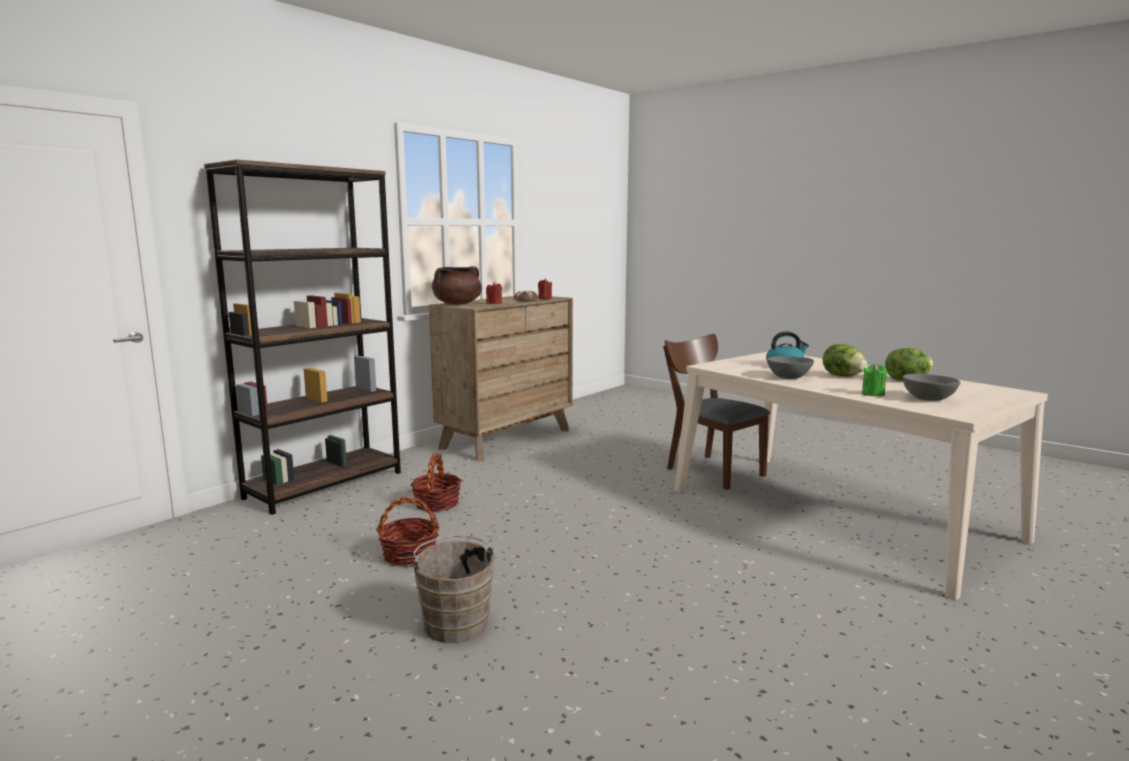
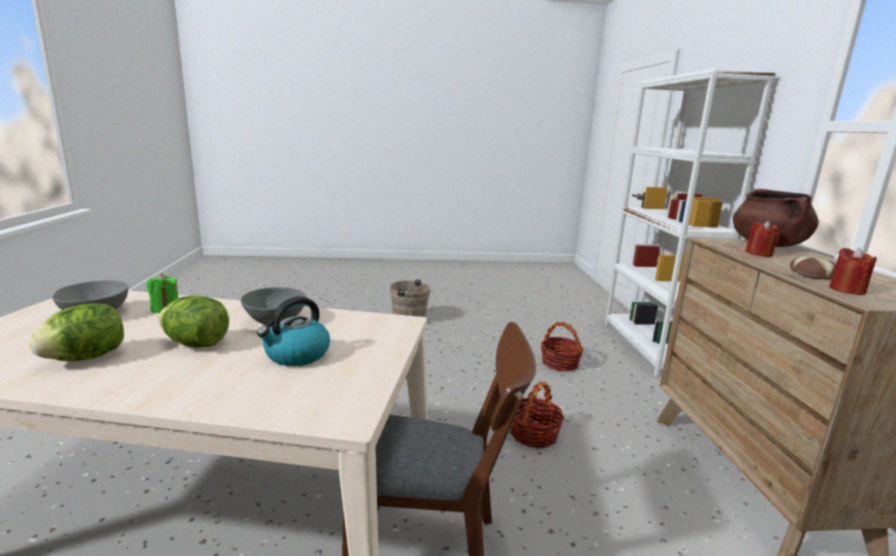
camera: 135 degrees right, 5 degrees up
(325, 485) = (650, 348): brown bookcase -> white bookcase
(410, 555) = (490, 333): basket -> basket (533, 434)

